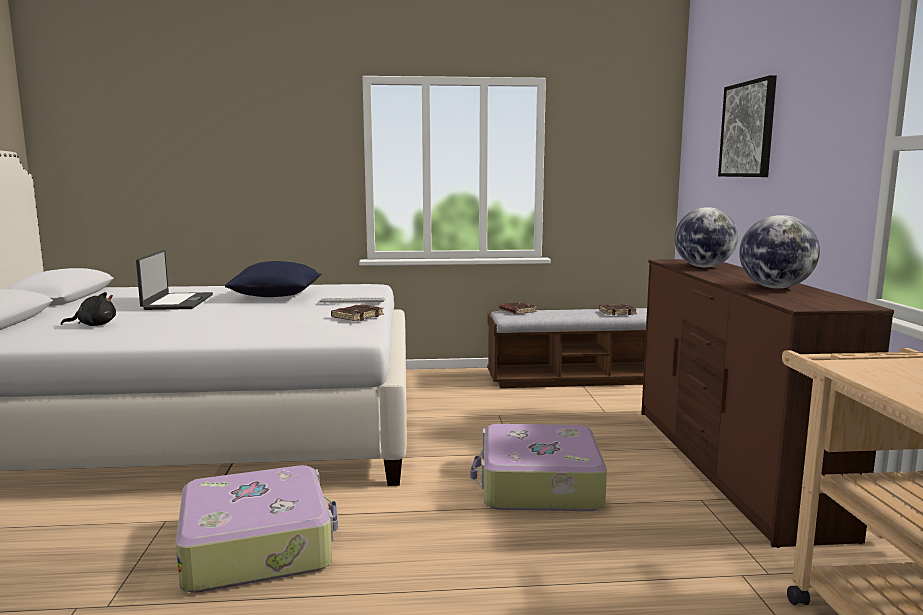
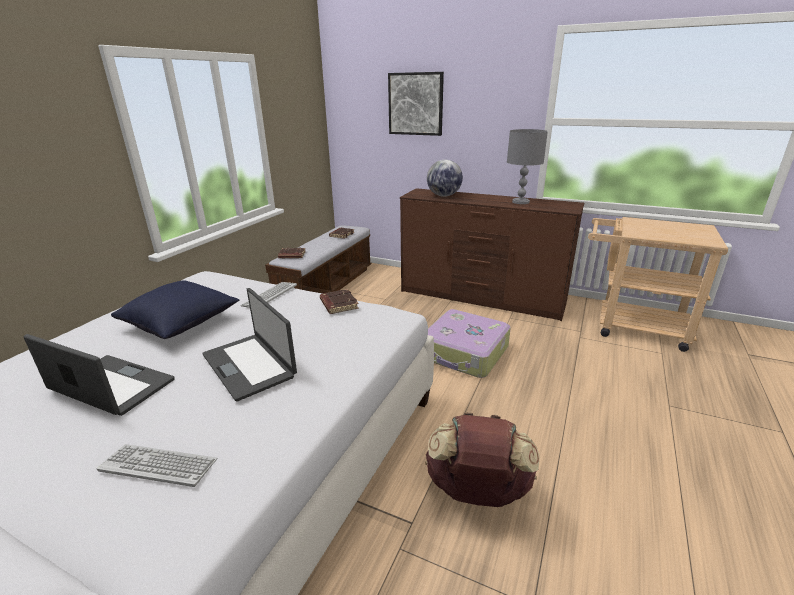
camera: 60 degrees left, 15 degrees up
(94, 325) = (158, 466): black plush toy -> keyboard
(221, 316) = (250, 365): none -> laptop
(258, 546) = (477, 492): suitcase -> brown backpack
(775, 288) = (520, 202): globe -> grey table lamp

